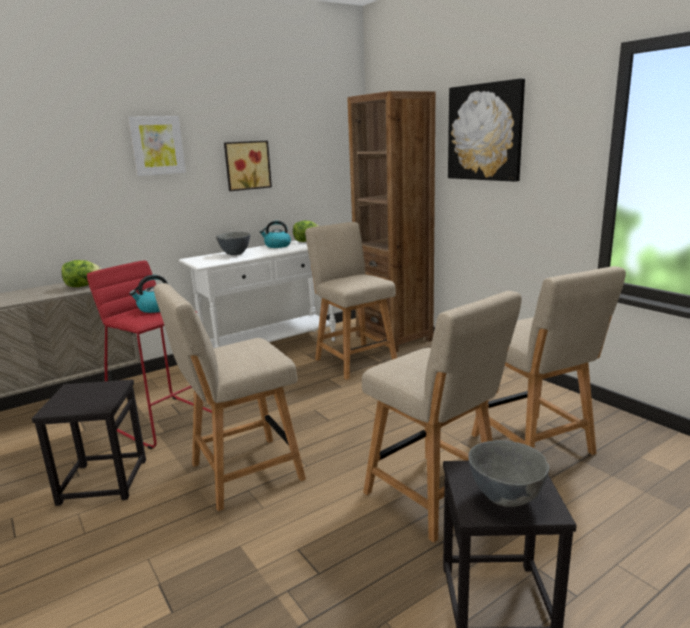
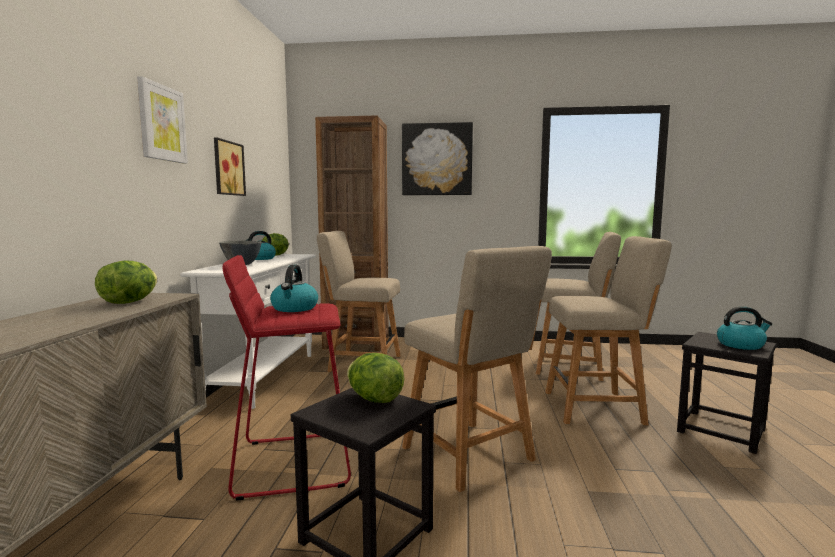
camera: 50 degrees left, 10 degrees down
(104, 393) = (374, 399): none -> lettuce
(241, 473) = (471, 456): beige chair -> beige chair turned 45 degrees counterclockwise
(506, 498) = (741, 345): grey bowl -> kettle

